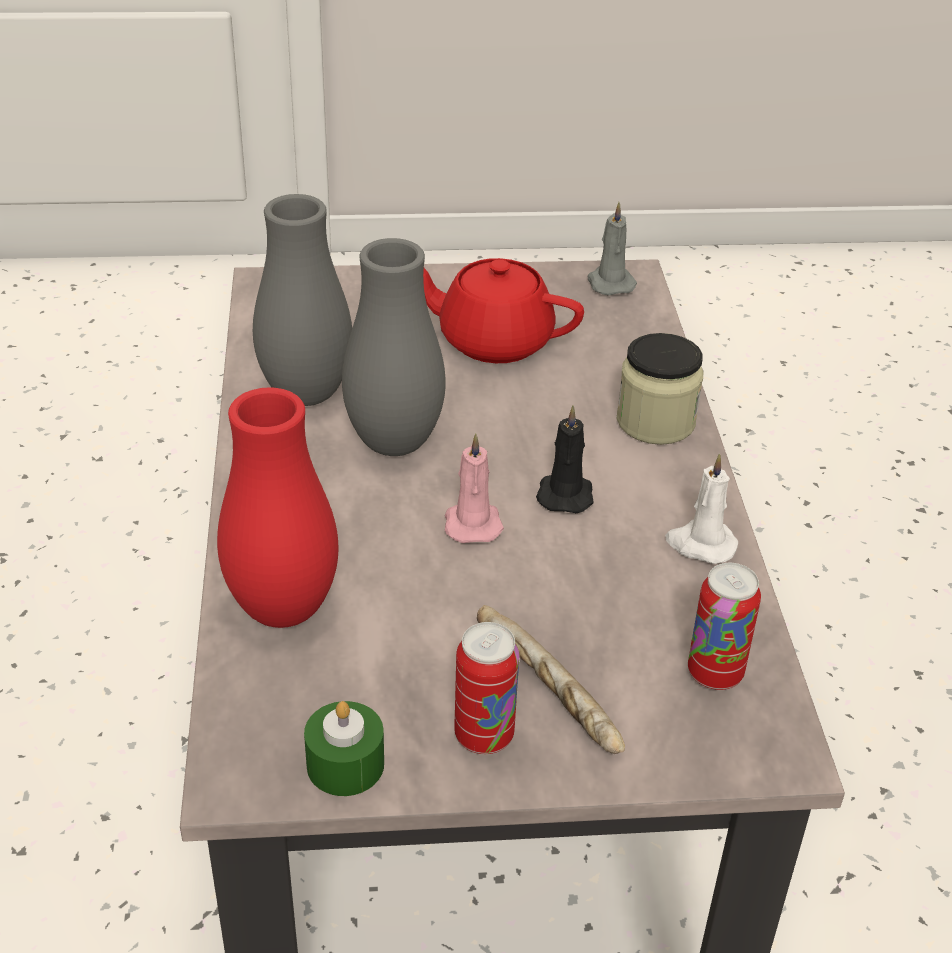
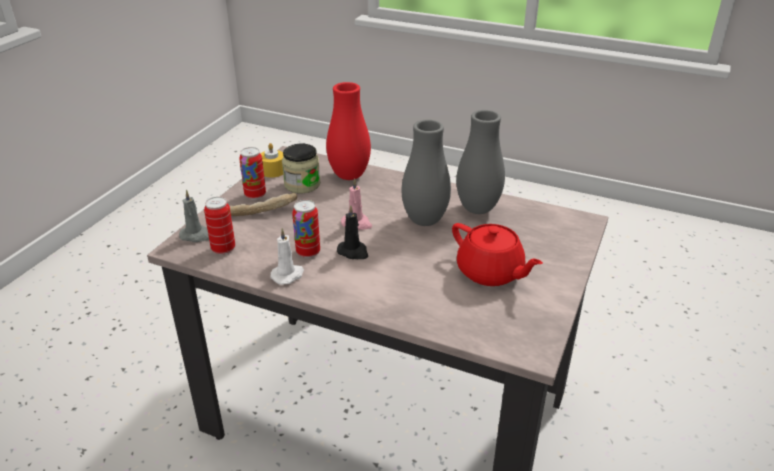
camera: 120 degrees right, 5 degrees down
(345, 764) = (273, 171): green candle -> yellow candle
(493, 340) = (490, 273): red teapot -> red teapot turned 90 degrees clockwise
(609, 283) = (530, 339): grey candle -> grey candle (196, 236)
(616, 549) = (308, 252): none -> can
(655, 421) = (381, 299): jar -> jar (302, 184)

